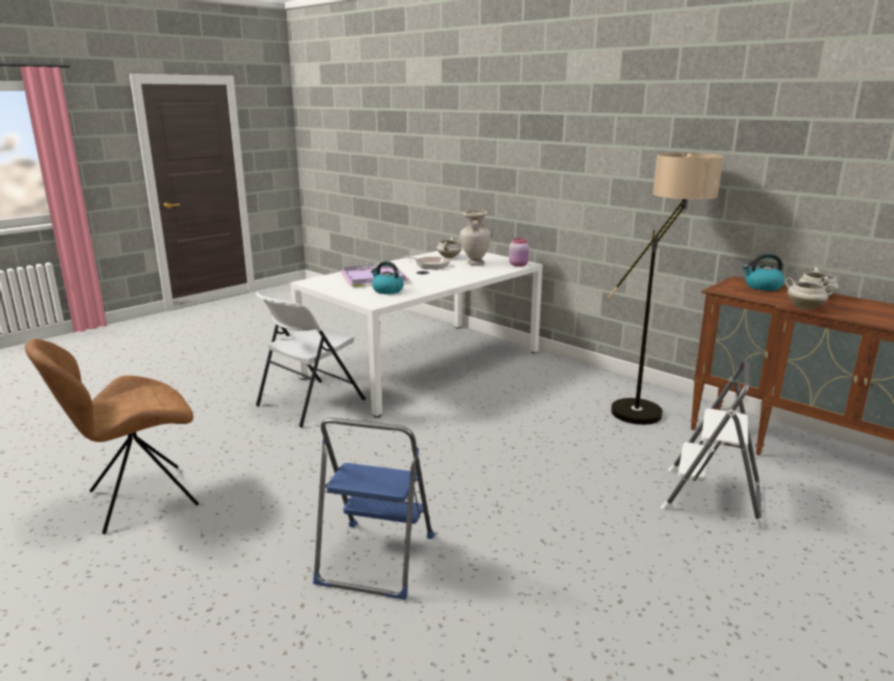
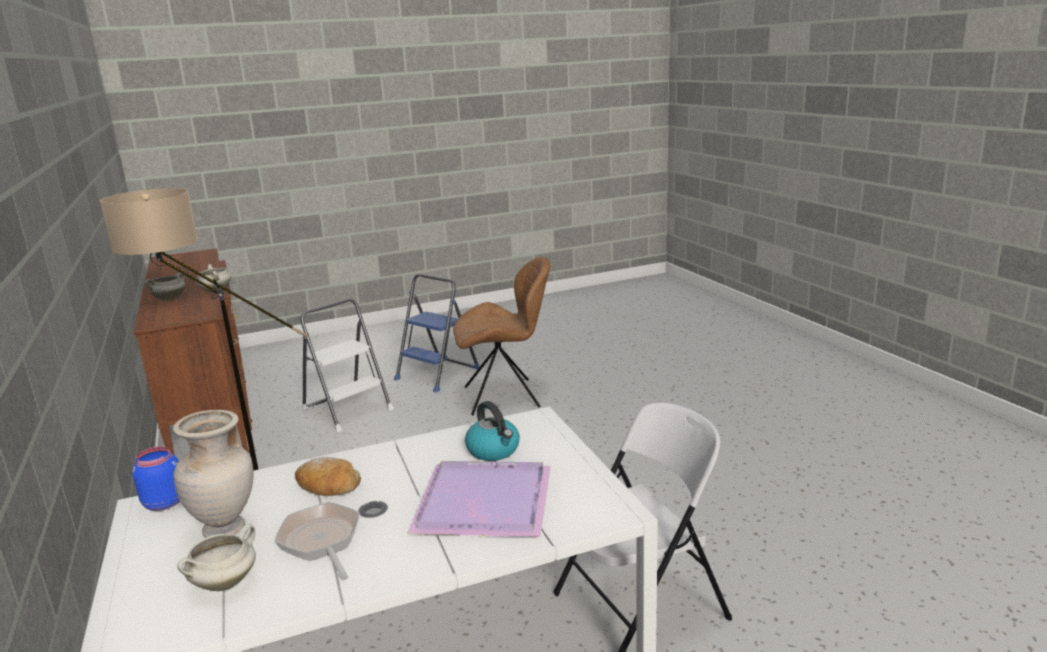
camera: 155 degrees left, 0 degrees up
(138, 499) = (831, 489): brown chair -> brown chair (505, 396)
(373, 561) = (619, 412): blue step ladder -> blue step ladder (440, 373)
(455, 274) = (328, 485): none -> bread
(519, 265) = (164, 503): pink jar -> blue jar
(762, 287) = (166, 314): kettle -> none

